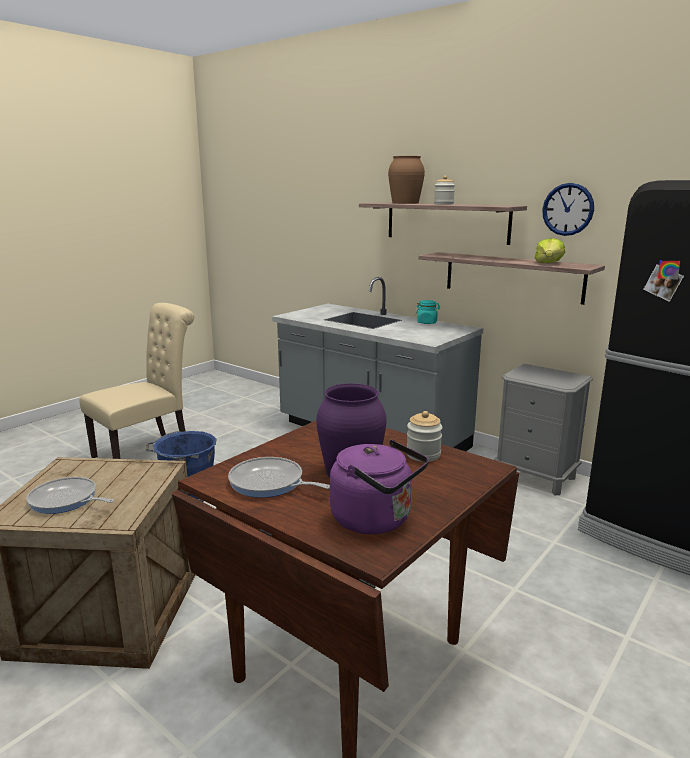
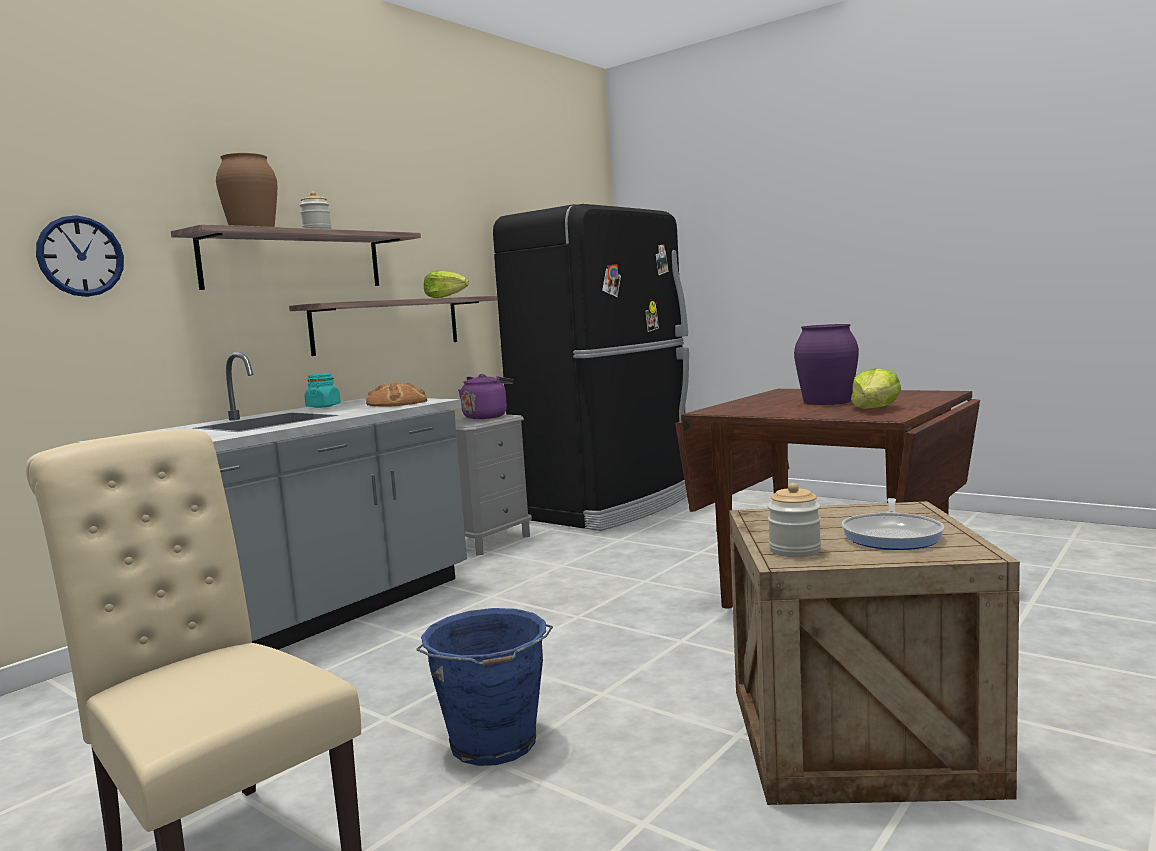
camera: 90 degrees left, 10 degrees down
(269, 483) = (875, 409): frying pan -> lettuce
(376, 520) = (901, 394): purple kettle -> purple kettle (486, 417)
(423, 455) = (775, 396): jar -> jar (794, 550)
(425, 335) = (397, 403): none -> bread
(568, 209) = (425, 242): wall clock -> wall clock (80, 256)

